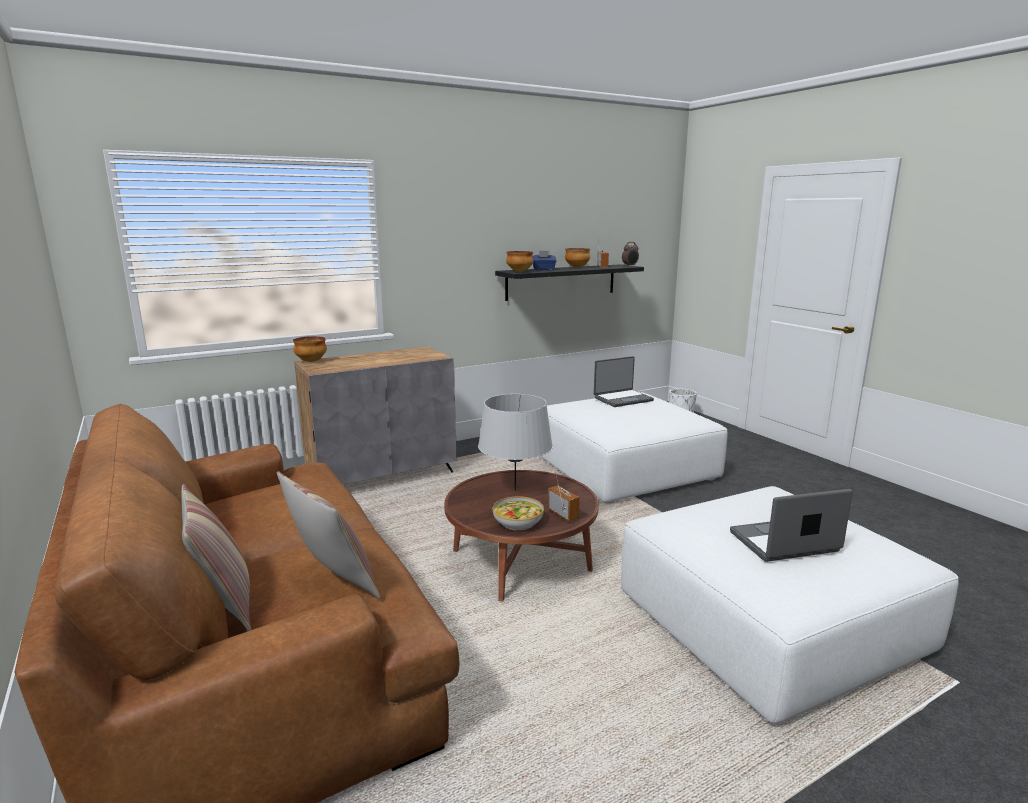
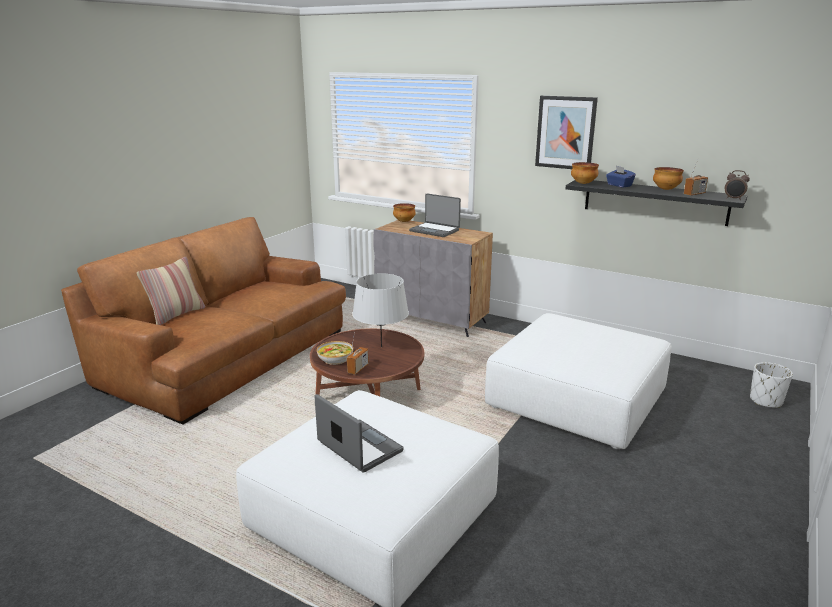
camera: 60 degrees right, 5 degrees up
(333, 581) = (198, 326): pillow -> none
(479, 223) = (565, 132): none -> picture
(622, 399) = (612, 335): laptop -> laptop (435, 230)

